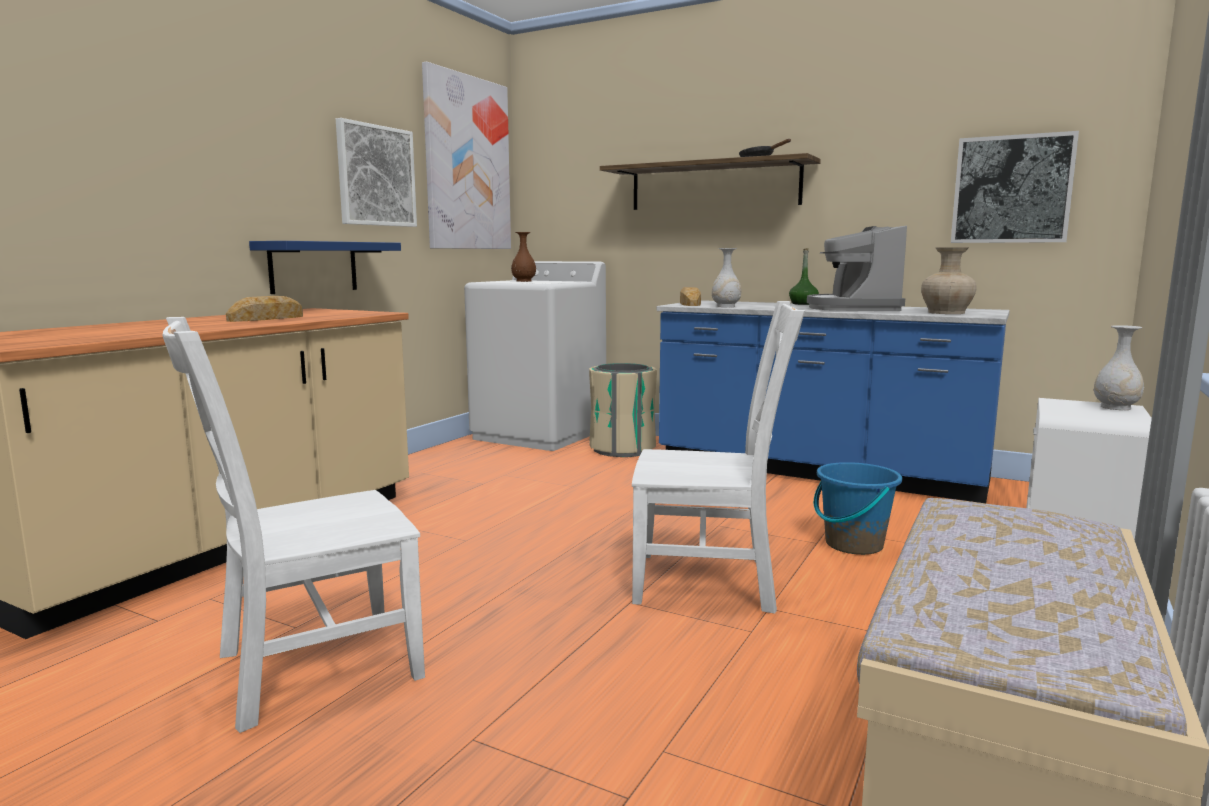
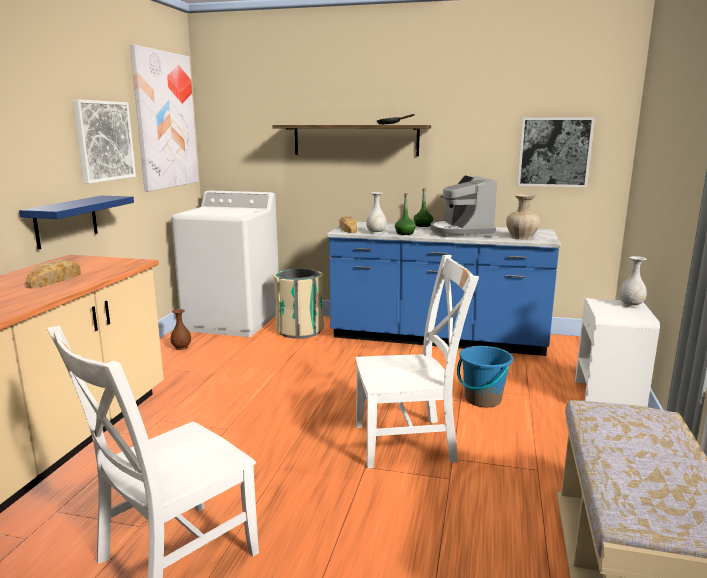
camera: 15 degrees left, 5 degrees up
(524, 281) = (215, 210): brown vase -> brown vase (181, 347)
(767, 307) = (405, 233): none -> green bottle

